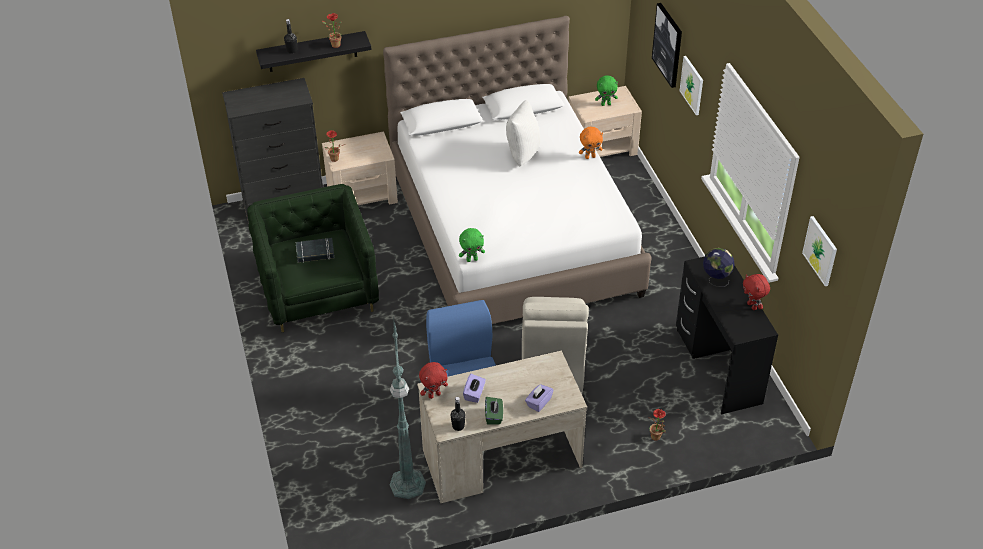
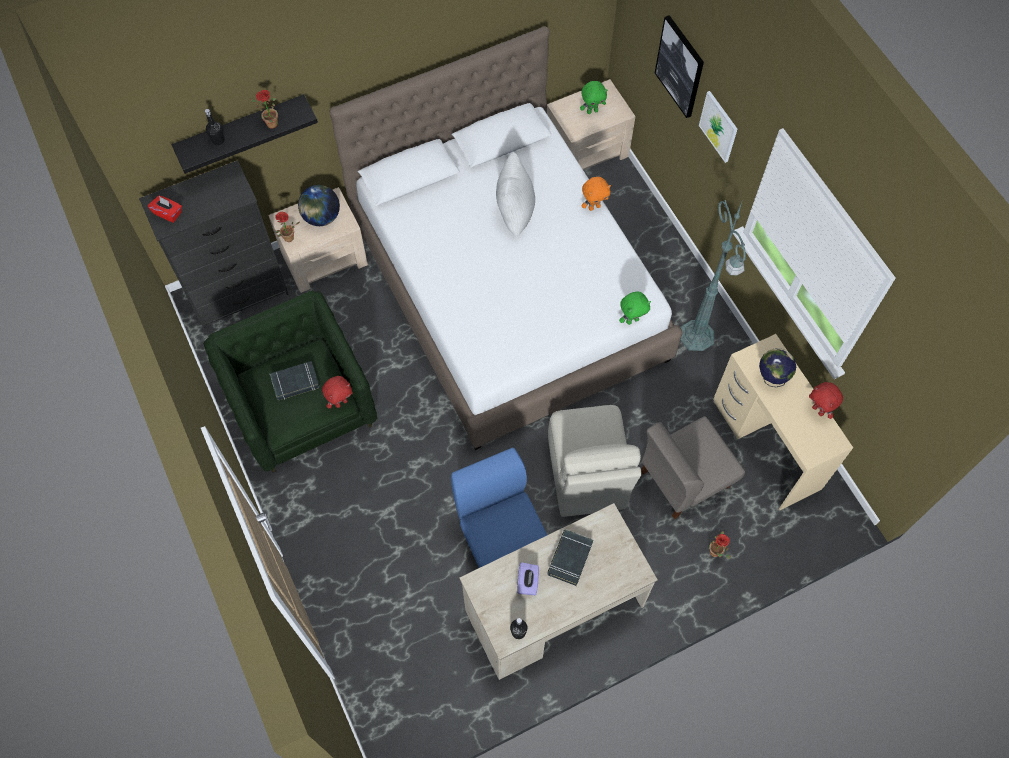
camera: 10 degrees left, 20 degrees up
(242, 103) = (168, 213): none -> red tissue box
(364, 148) = (321, 217): none -> globe
(407, 486) = (458, 662): green floor lamp -> green floor lamp (697, 337)
(434, 395) = (482, 591): red plush toy -> red plush toy (341, 402)
(472, 259) = (486, 382): green plush toy -> green plush toy (632, 320)
(494, 416) = (556, 611): green tissue box -> none
(514, 382) = (569, 558): none -> black book
(538, 402) = (602, 583): purple tissue box -> none
(638, 381) = (684, 479): none -> grey chair
(718, 366) = (766, 445): black desk -> beige desk
(820, 250) = (920, 385): picture -> none

